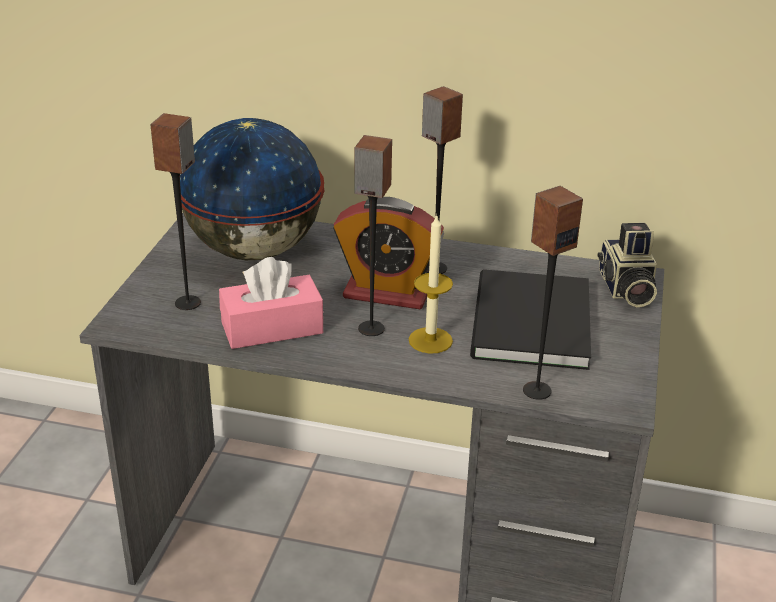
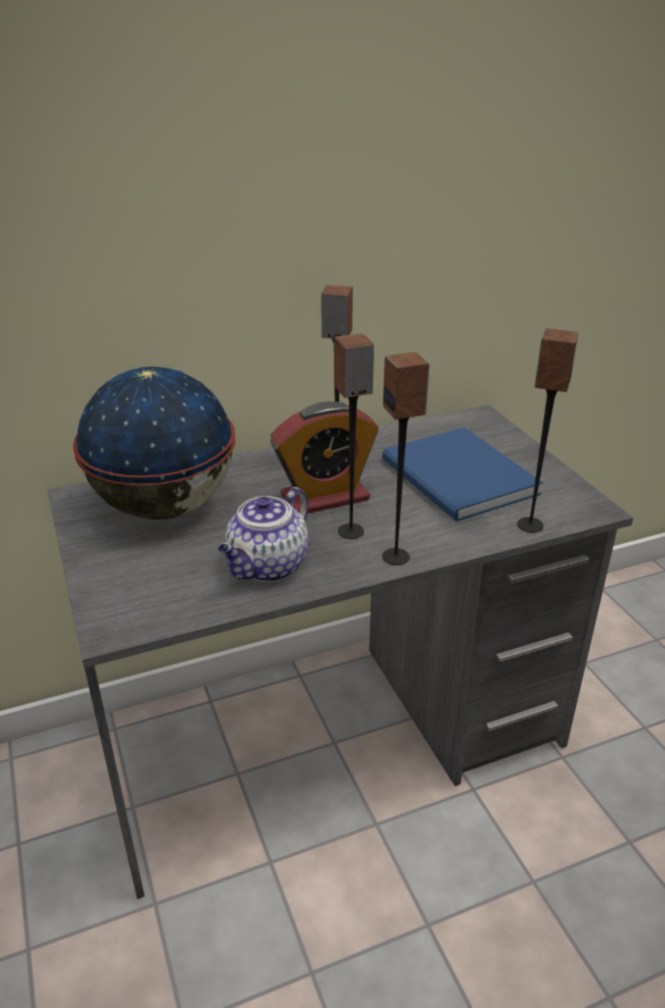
camera: 35 degrees left, 0 degrees up
(188, 303) = (161, 579): speaker -> speaker (396, 556)
(272, 328) = (267, 567): pink tissue box -> teapot
(430, 340) = (407, 521): candle -> none
(527, 325) = (458, 479): black book -> blue book
(625, 289) = (486, 428): camera -> none

